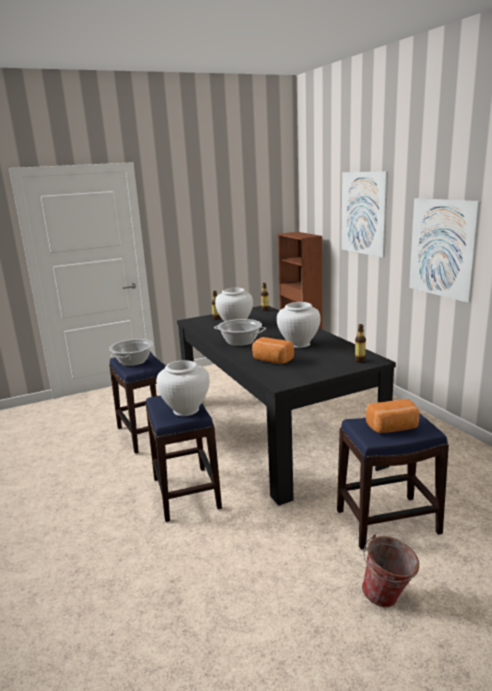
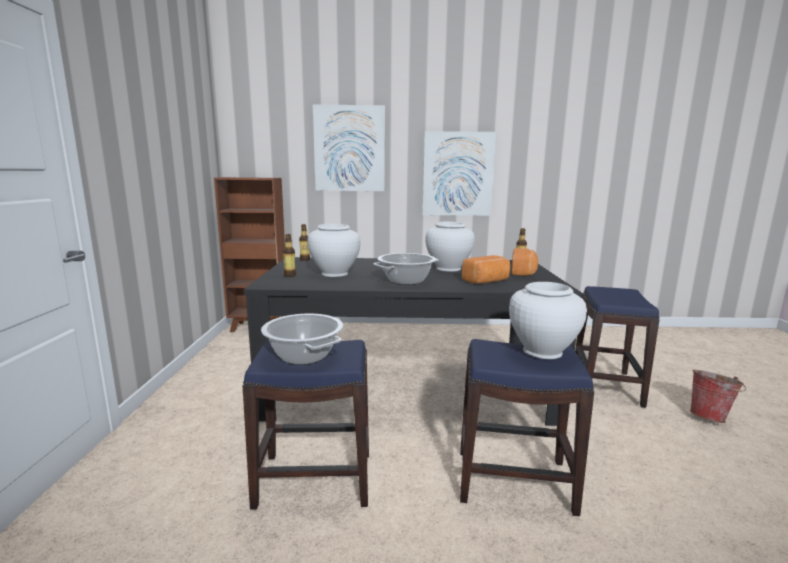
camera: 65 degrees left, 5 degrees down
(393, 428) = (623, 296): bread -> bread (524, 272)

